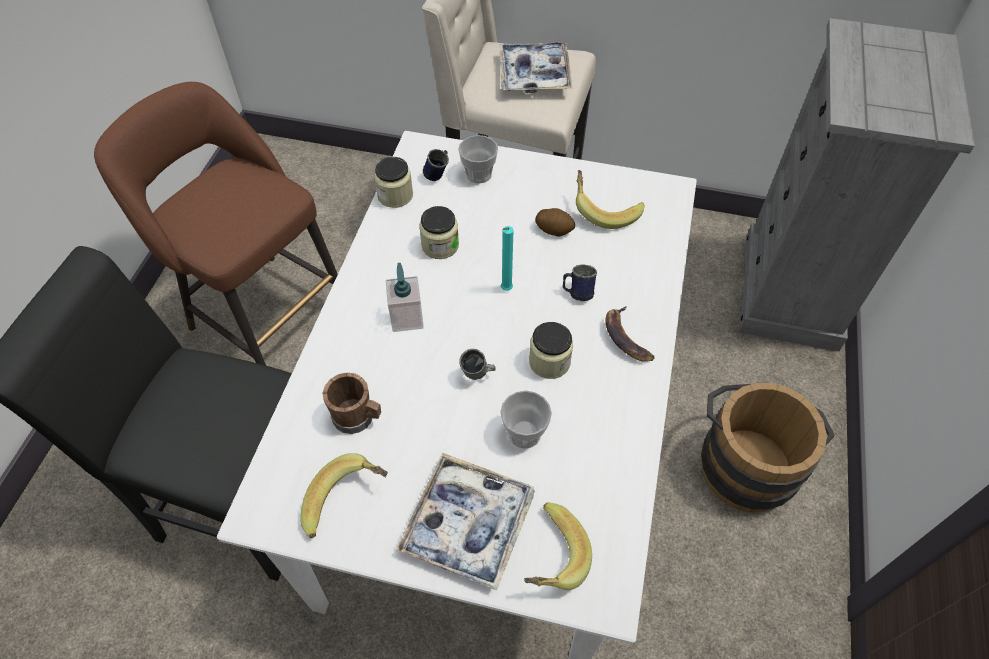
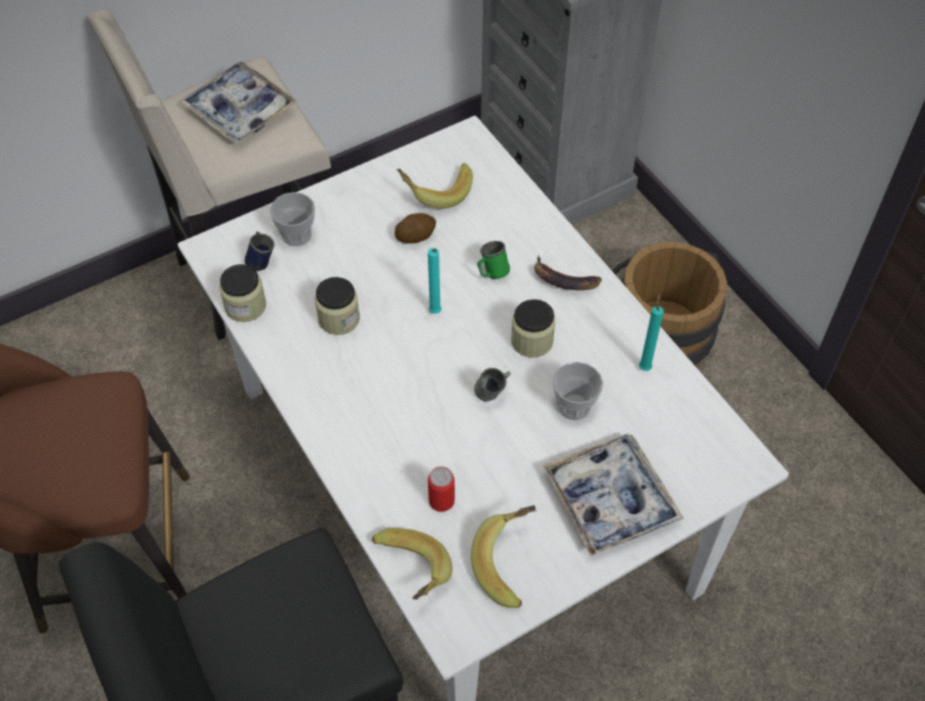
camera: 45 degrees left, 0 degrees up
(357, 417) = (441, 500): brown mug -> can
(407, 318) = (384, 396): soap dispenser -> none
(548, 556) = (684, 471): banana -> banana (409, 574)
(577, 293) = (491, 273): blue mug -> green mug
(613, 451) = (645, 366): none -> turquoise candle

